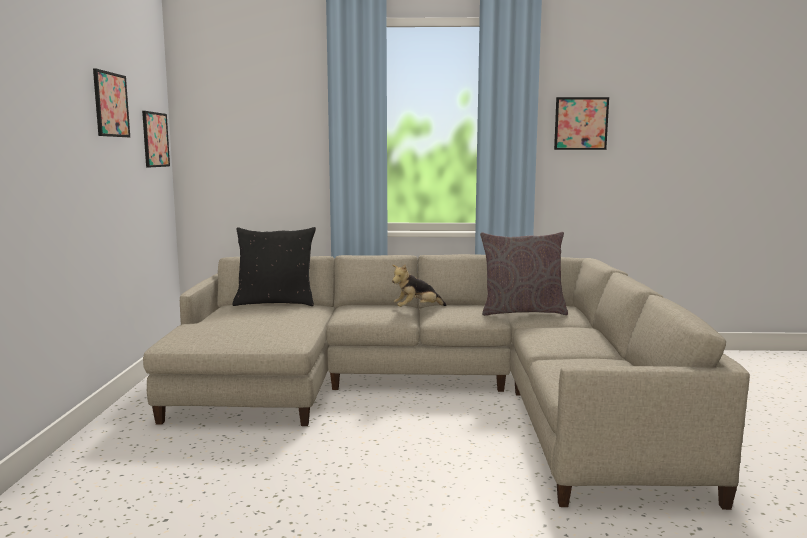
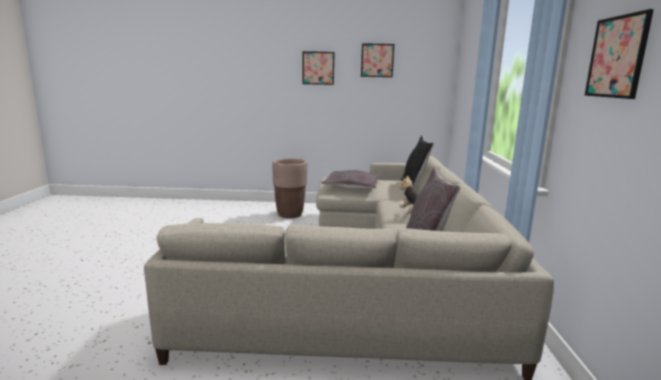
camera: 90 degrees right, 5 degrees up
(146, 458) = (290, 214): none -> brown planter
(155, 139) = (429, 78): picture -> picture (318, 68)
(264, 328) = (353, 187): none -> grey pillow

